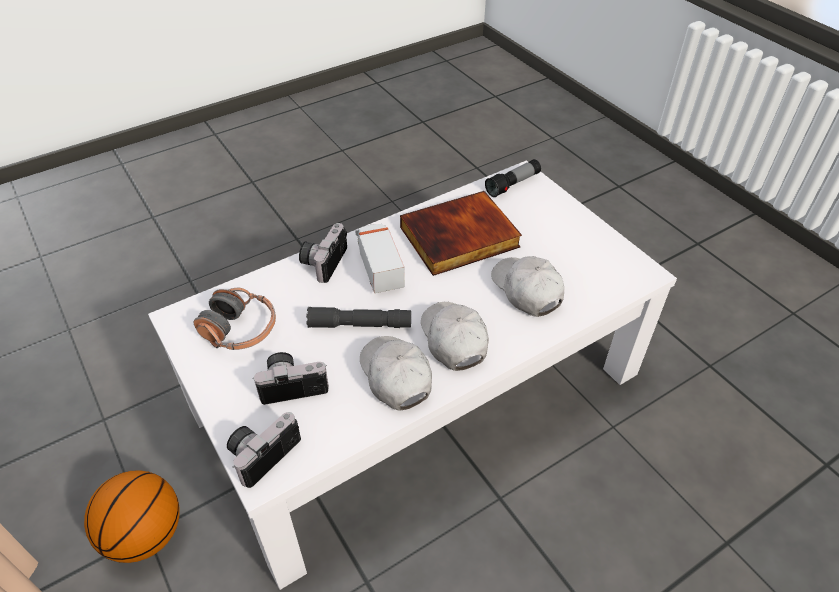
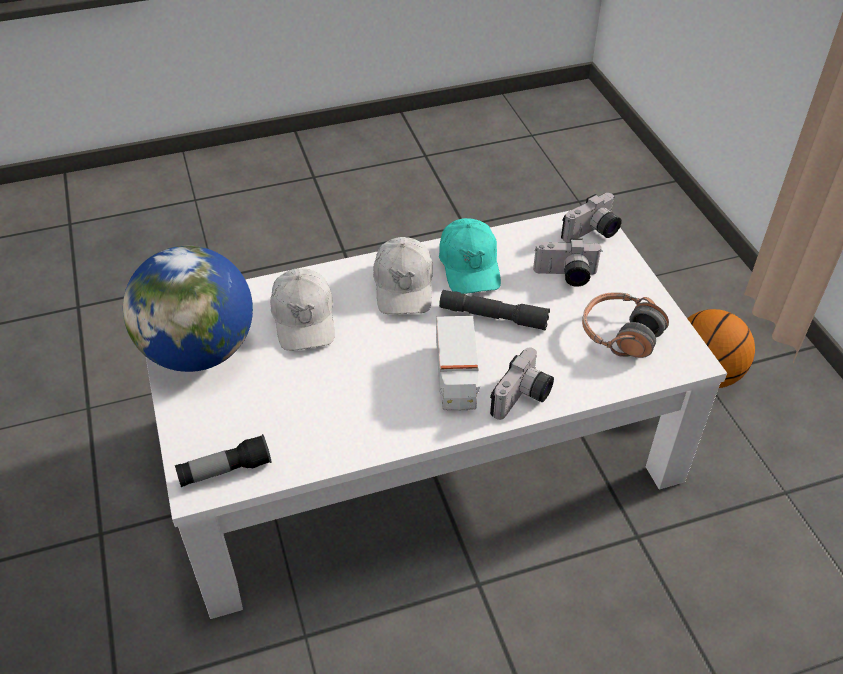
camera: 165 degrees left, 0 degrees up
(395, 376) = (470, 265): white cap -> turquoise cap
(459, 238) = (345, 396): book -> none
(590, 249) = (199, 351): none -> globe

